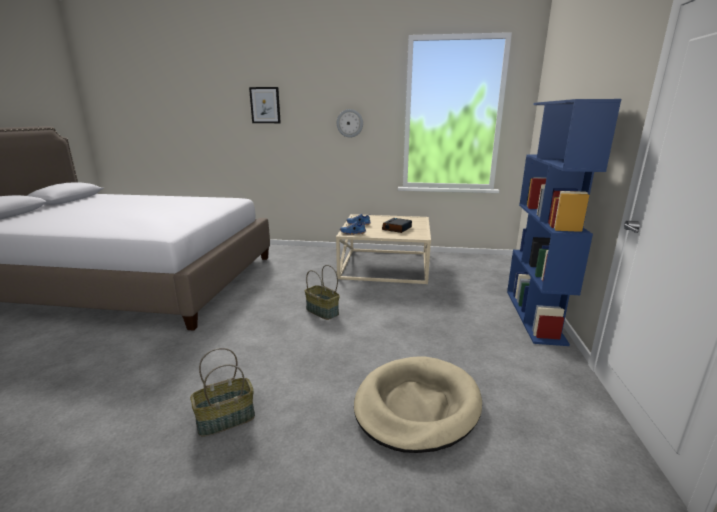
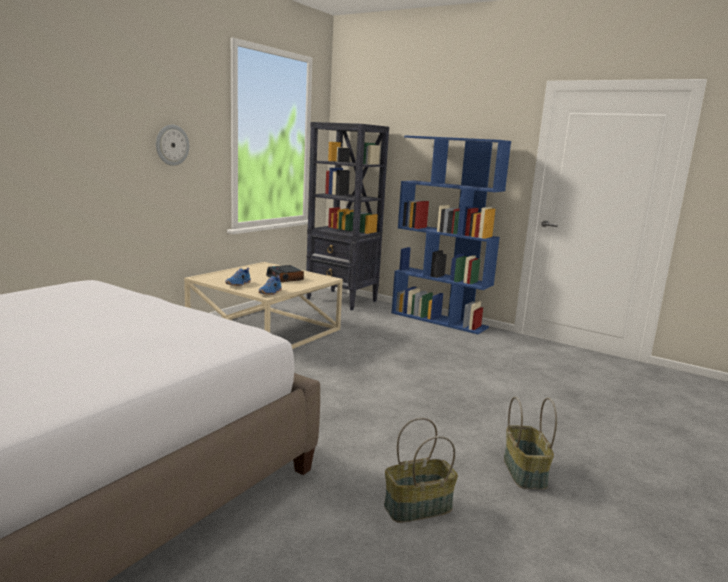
camera: 65 degrees left, 5 degrees down
(265, 105) = (36, 108): picture -> none
(321, 311) = (345, 386): basket -> basket (418, 508)
(416, 406) = (537, 391): beige dog bed -> none
(497, 268) = (342, 300): none -> black bookcase

